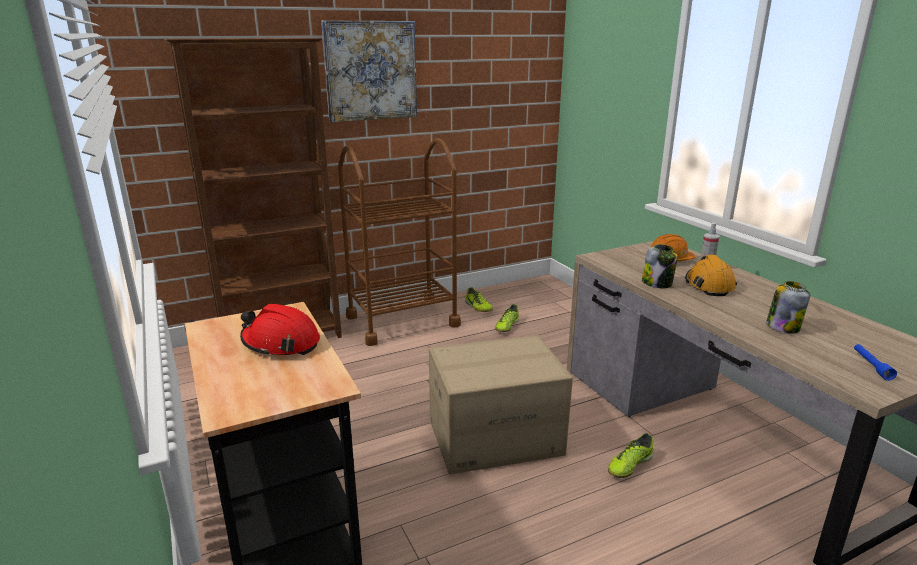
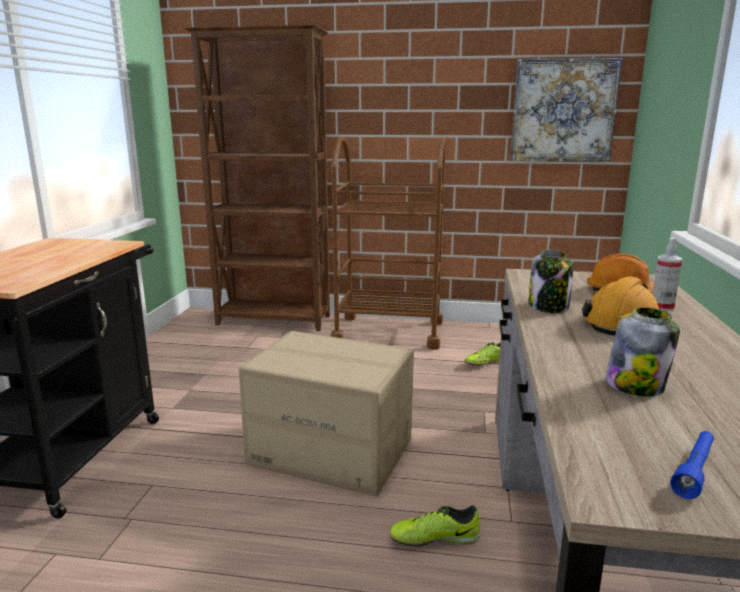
camera: 35 degrees right, 5 degrees down
(281, 343) = (59, 257): red hard hat -> none
(370, 71) = (391, 66): picture -> picture (563, 111)
(478, 307) = (479, 339): shoe -> none

